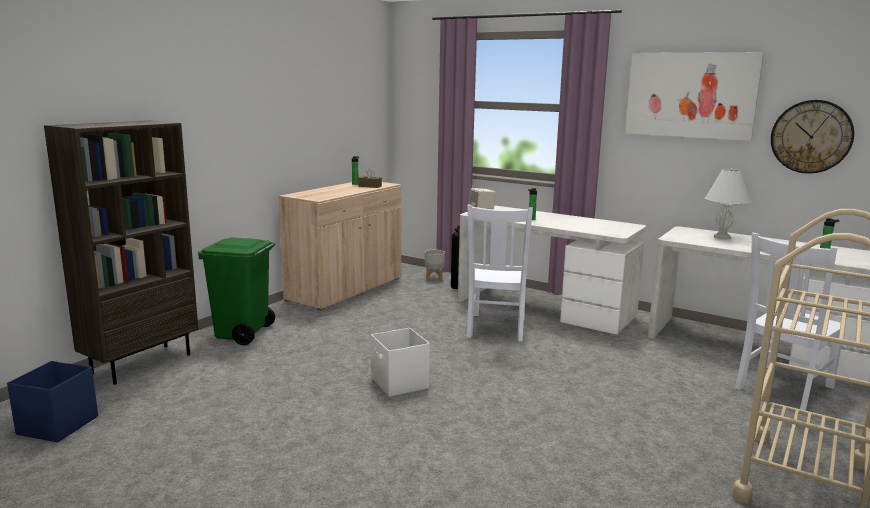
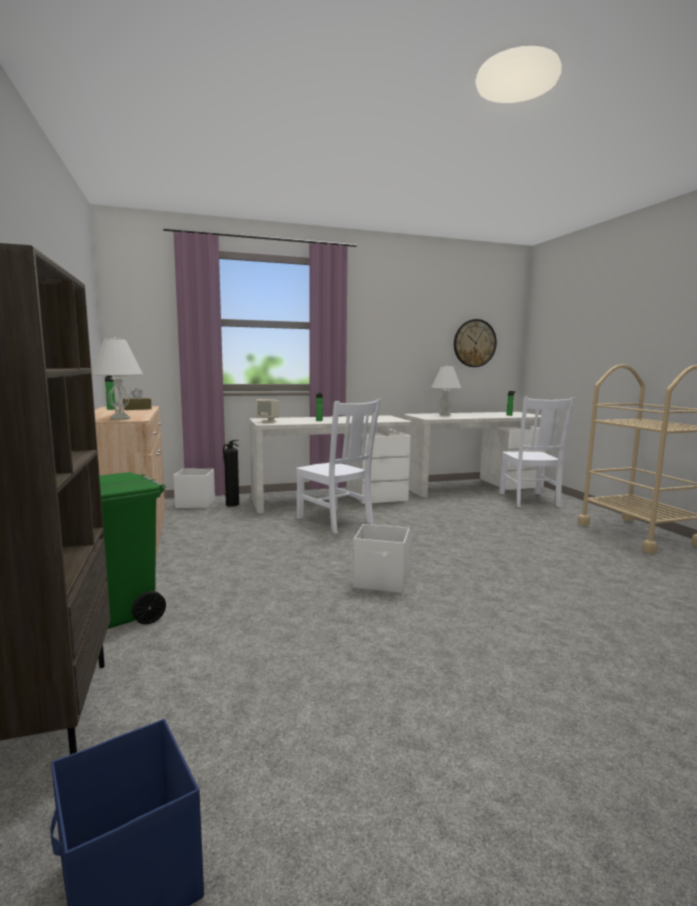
camera: 50 degrees left, 5 degrees down
(314, 196) = (120, 418): none -> white table lamp
(434, 278) = (195, 504): grey planter -> white storage box
(690, 95) = (403, 315): picture -> none

